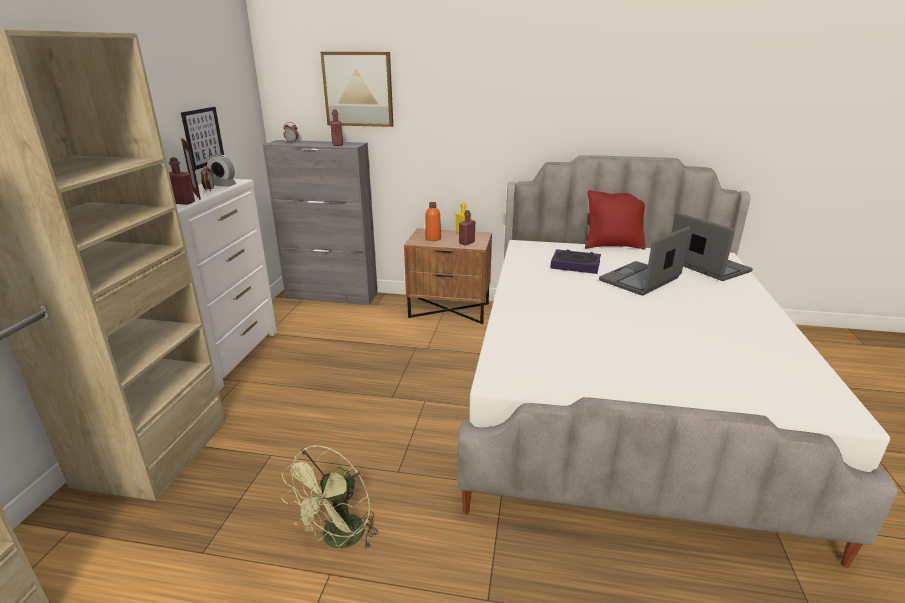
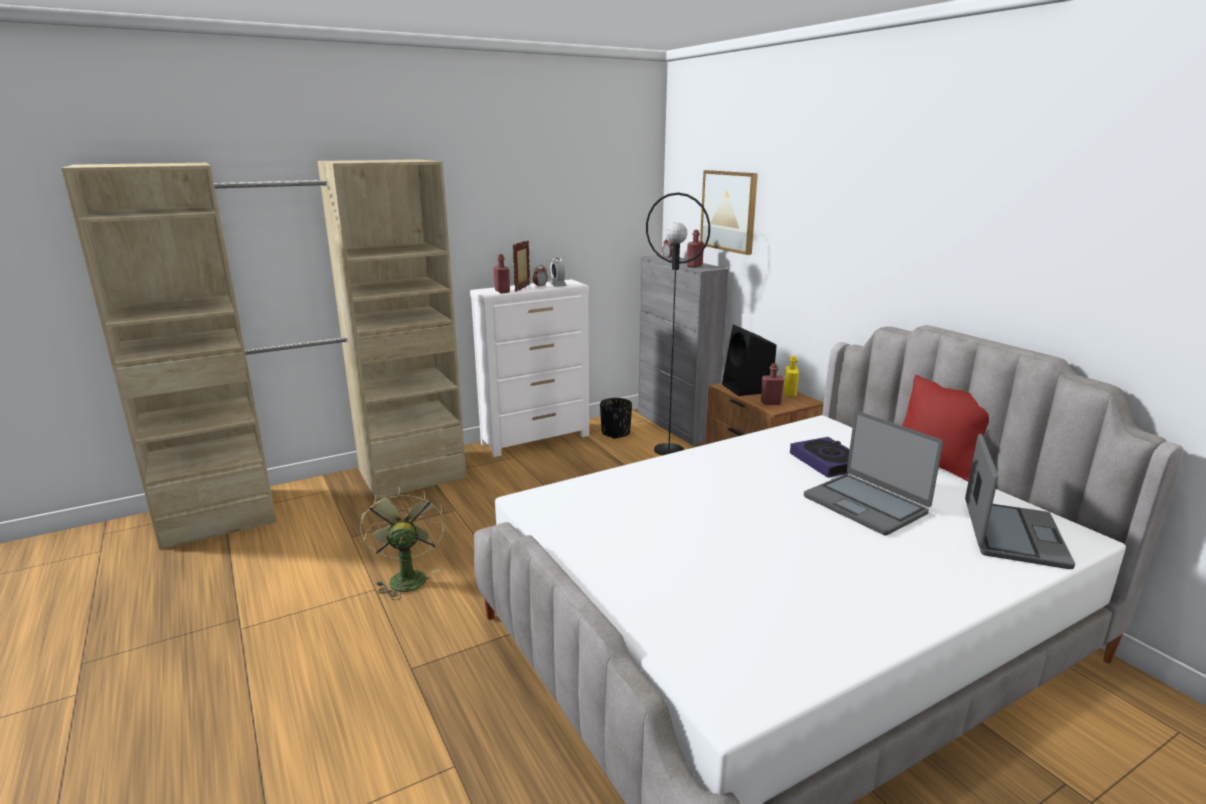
camera: 50 degrees right, 5 degrees down
(203, 137) = (568, 242): picture -> none
(296, 320) = (616, 433): none -> black planter
(338, 540) = (406, 577): green fan -> green fan turned 90 degrees clockwise
(359, 315) = (669, 450): none -> black floor lamp
(433, 238) = (747, 388): orange bottle -> black speaker
(640, 280) = (865, 504): laptop -> laptop turned 135 degrees counterclockwise

